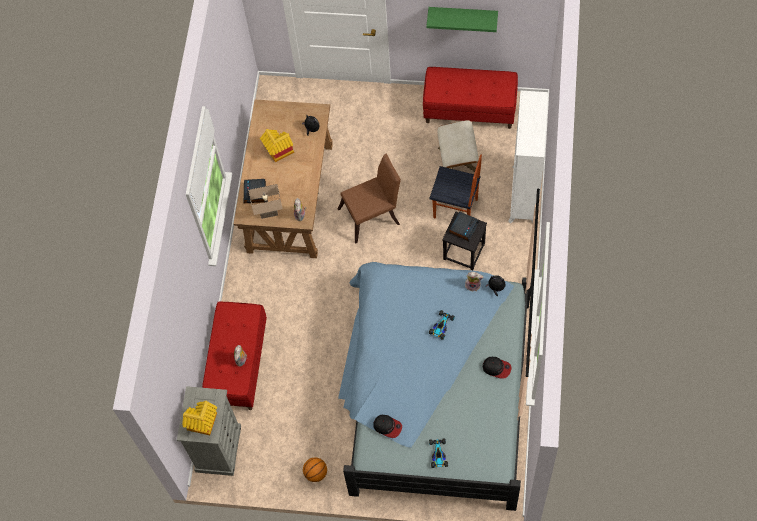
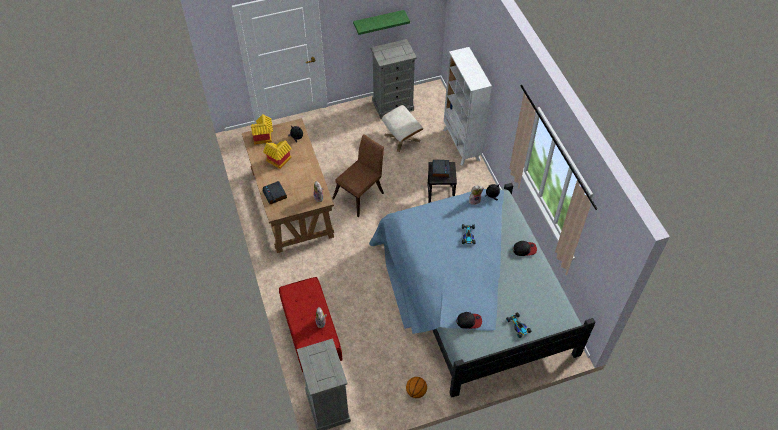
camera: 30 degrees left, 10 degrees down
(203, 425) = (327, 373): toy house -> toy house (264, 138)
(268, 211) = (292, 203): beige table lamp -> none
(455, 209) = (419, 170): chair -> none
(470, 109) = (393, 105): red bench -> grey dresser

